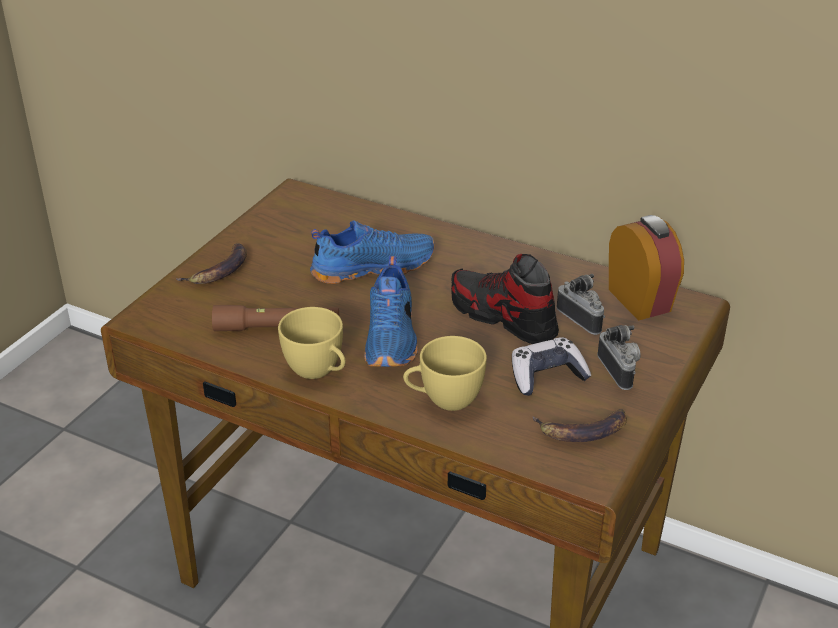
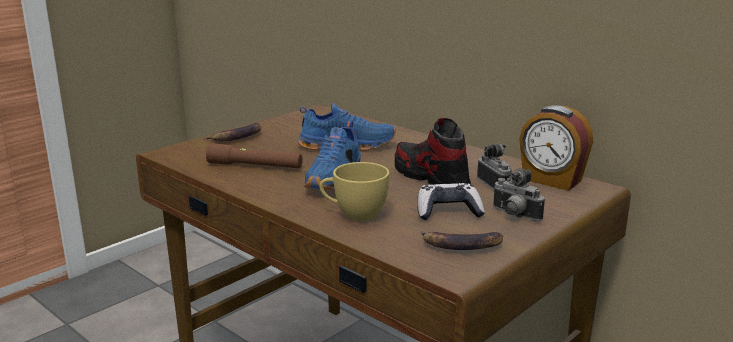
camera: 15 degrees right, 15 degrees down
(318, 371) = (267, 190): yellow cup -> none
(620, 370) = (514, 215): camera -> camera turned 135 degrees clockwise
(641, 300) = (551, 180): alarm clock -> alarm clock turned 135 degrees clockwise

